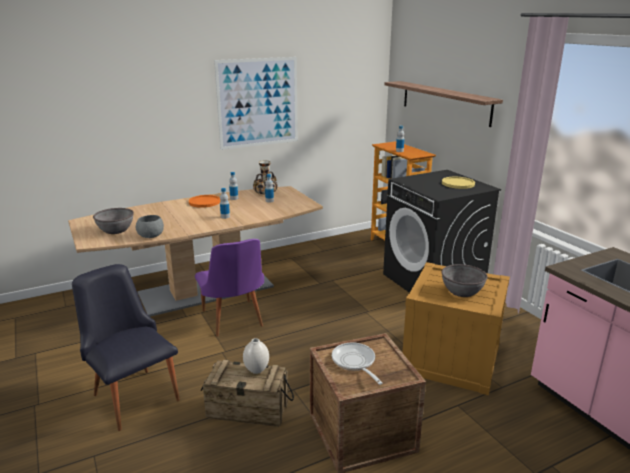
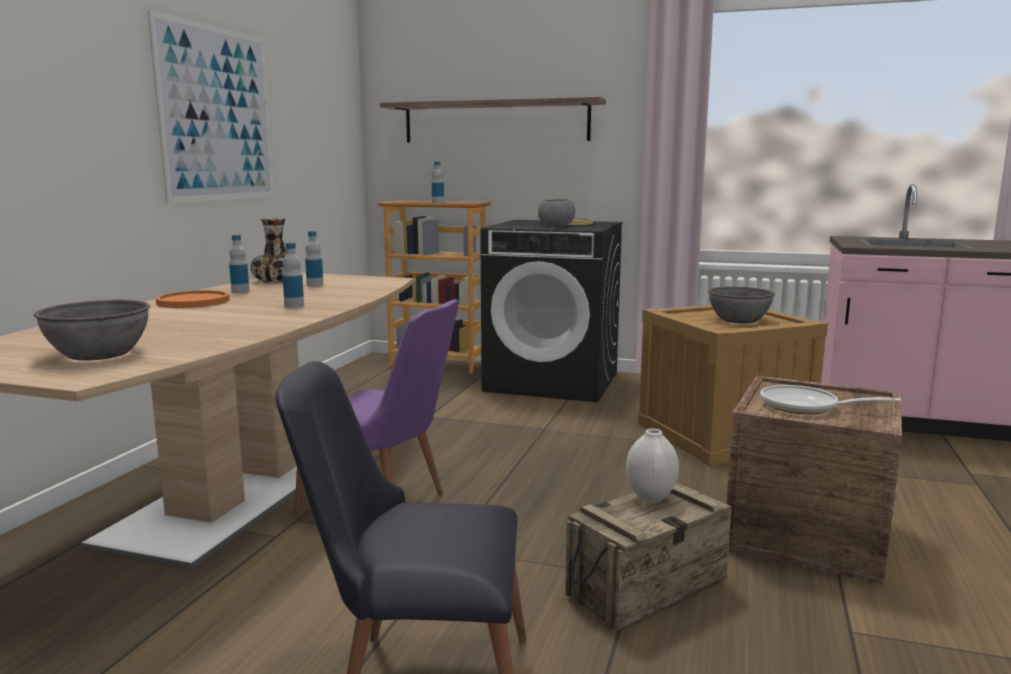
camera: 45 degrees left, 10 degrees down
(151, 236) = (217, 343): grey bowl -> grey bowl (555, 226)

